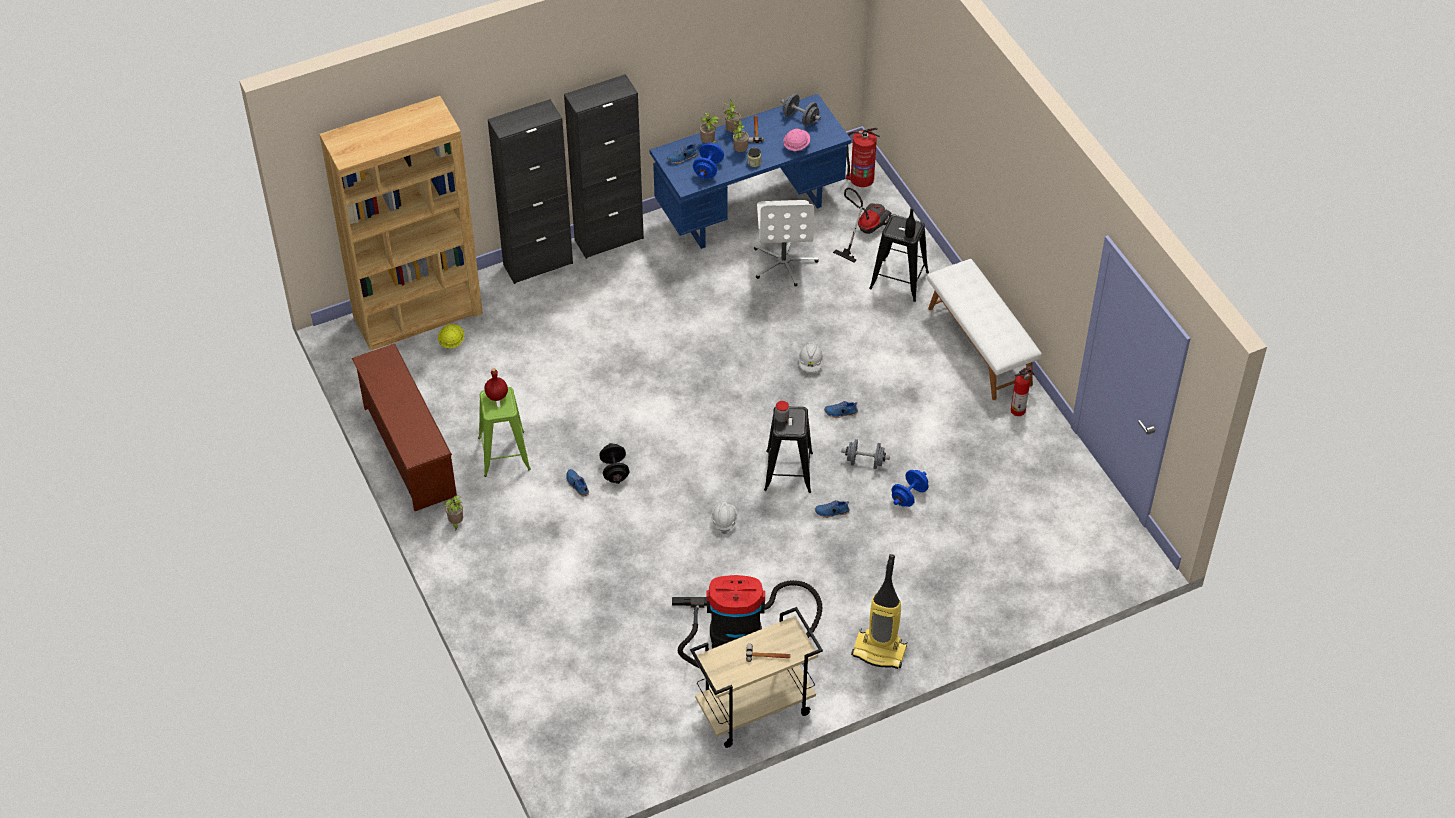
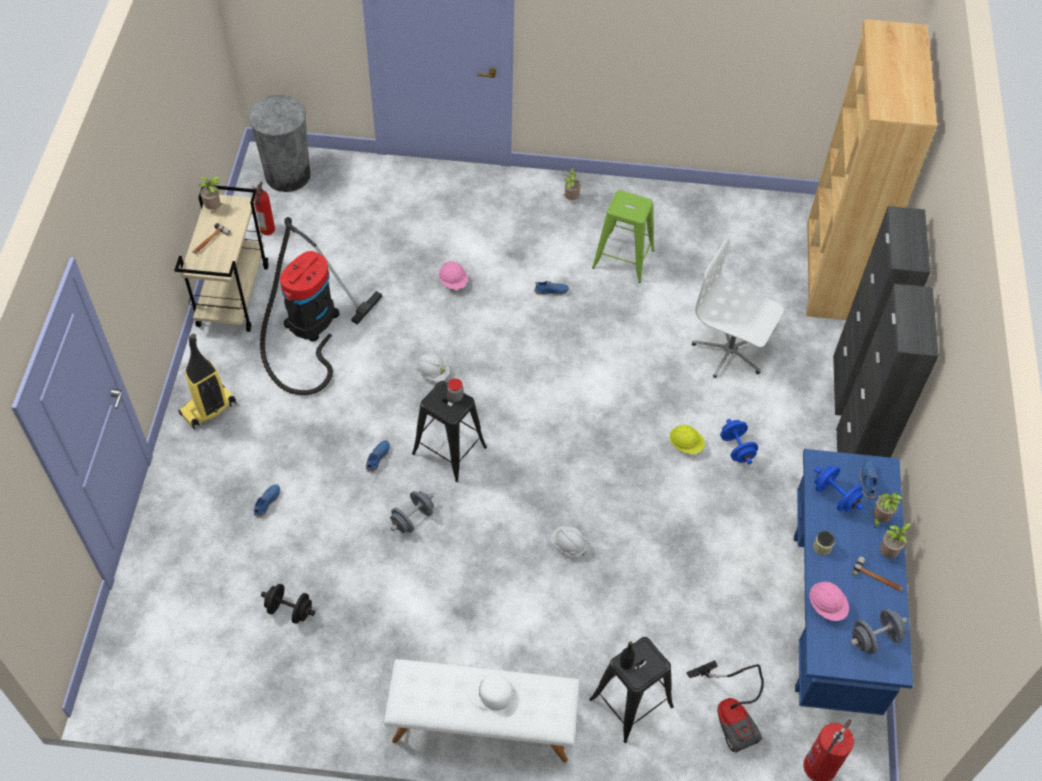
camera: 120 degrees right, 5 degrees up
(407, 451) = (670, 200): brown shoe rack -> none
(451, 341) = (783, 279): yellow hard hat -> yellow hard hat (686, 445)
(496, 395) = (639, 208): red bottle -> none
(581, 760) = (287, 175): none -> grey trash can
(614, 471) = (547, 323): black dumbbell -> black dumbbell (289, 610)
(617, 557) = (453, 282): none -> pink hard hat
(739, 151) = (849, 543): potted plant -> potted plant (214, 208)
(784, 262) = (727, 602): white office chair -> white office chair (730, 351)
(840, 413) = (486, 534): blue shoe -> blue shoe (266, 502)
(909, 496) = (345, 531): blue dumbbell -> blue dumbbell (736, 448)
(978, 307) = (490, 693): none -> white cap
(1019, 410) = (370, 704): fire extinguisher -> fire extinguisher (267, 230)

